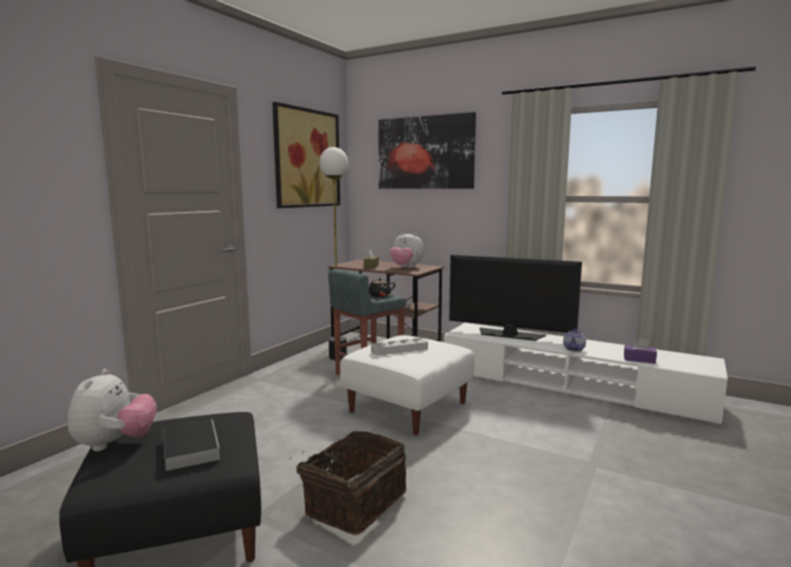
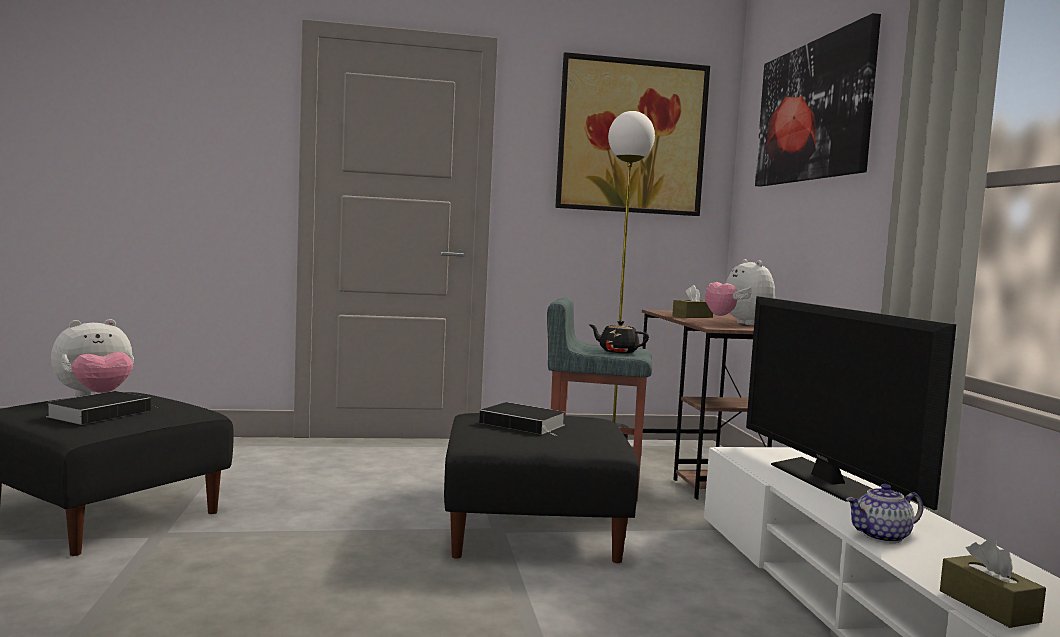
camera: 50 degrees right, 5 degrees down
(353, 502) = (227, 569): basket -> none
(399, 350) = (525, 424): grey tray -> book
(408, 407) = (534, 531): white ottoman -> black ottoman
(639, 359) = (988, 606): purple tissue box -> brown tissue box

